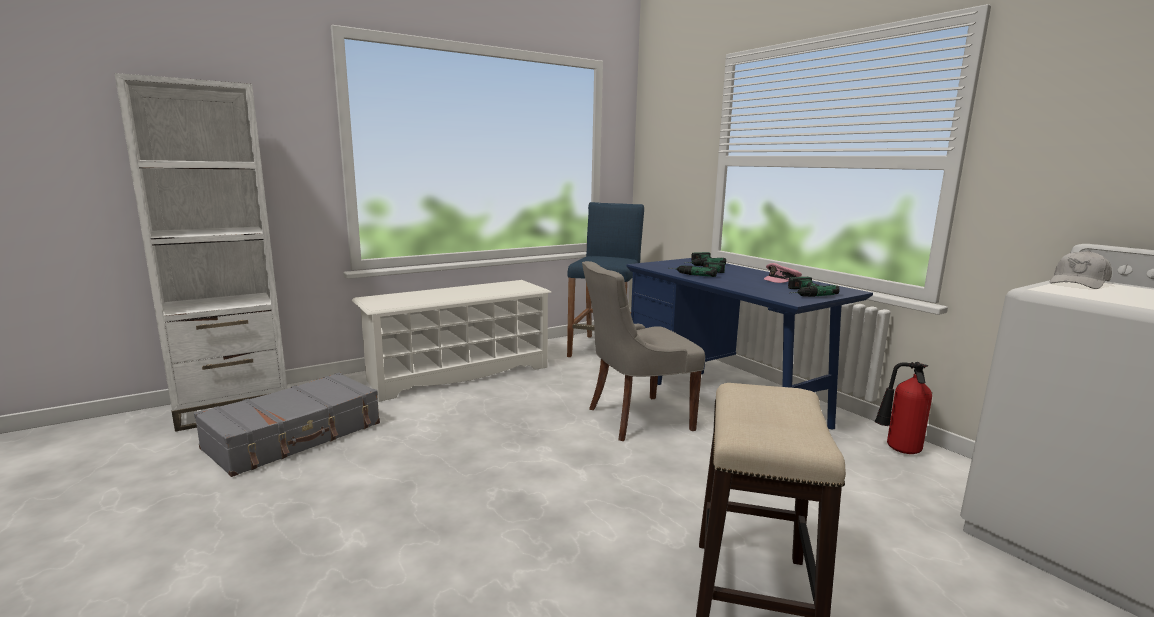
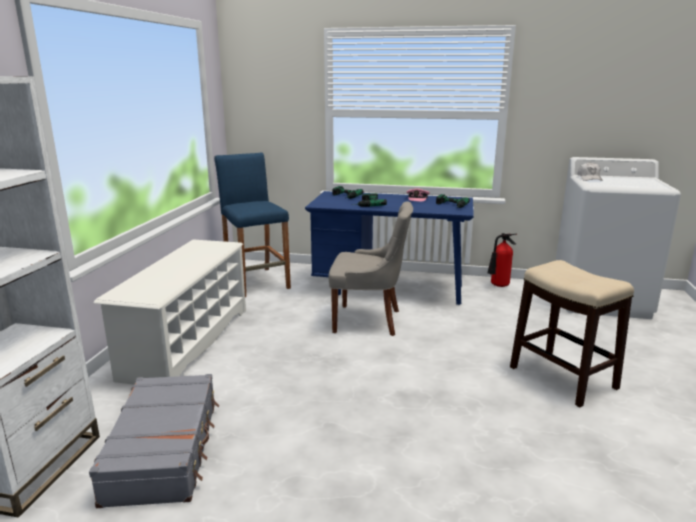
camera: 45 degrees left, 5 degrees up
(636, 418) = (369, 321): grey chair -> grey chair turned 105 degrees counterclockwise

